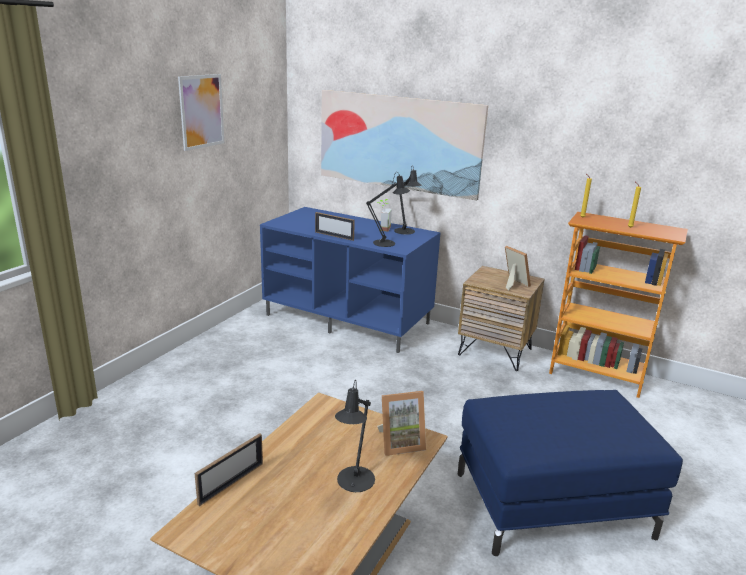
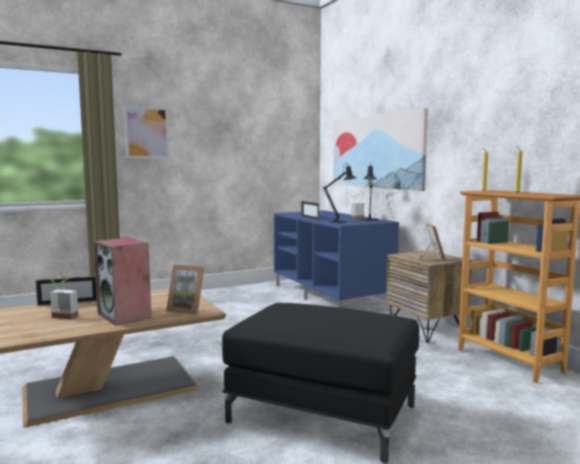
camera: 35 degrees right, 15 degrees down
(201, 111) = (235, 130): picture -> picture (147, 132)
(287, 520) = (62, 318): none -> potted plant
(354, 483) = (125, 316): black table lamp -> speaker
(552, 503) = (323, 413): blue ottoman -> black ottoman

